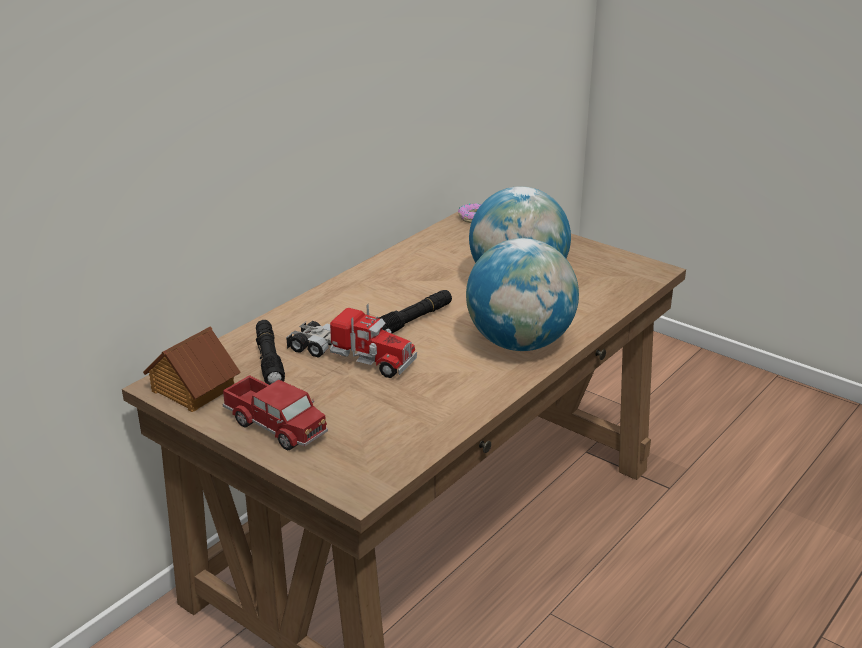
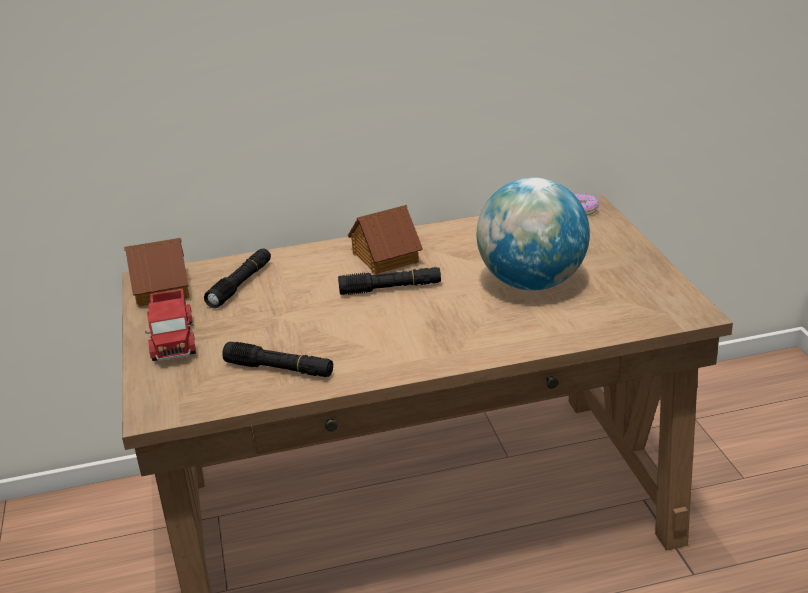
camera: 40 degrees right, 0 degrees up
(350, 356) = (300, 302): toy truck -> none
(369, 298) = (384, 257): none -> toy house
(416, 414) = (279, 369): none -> black flashlight
(520, 343) = (452, 340): globe -> none

